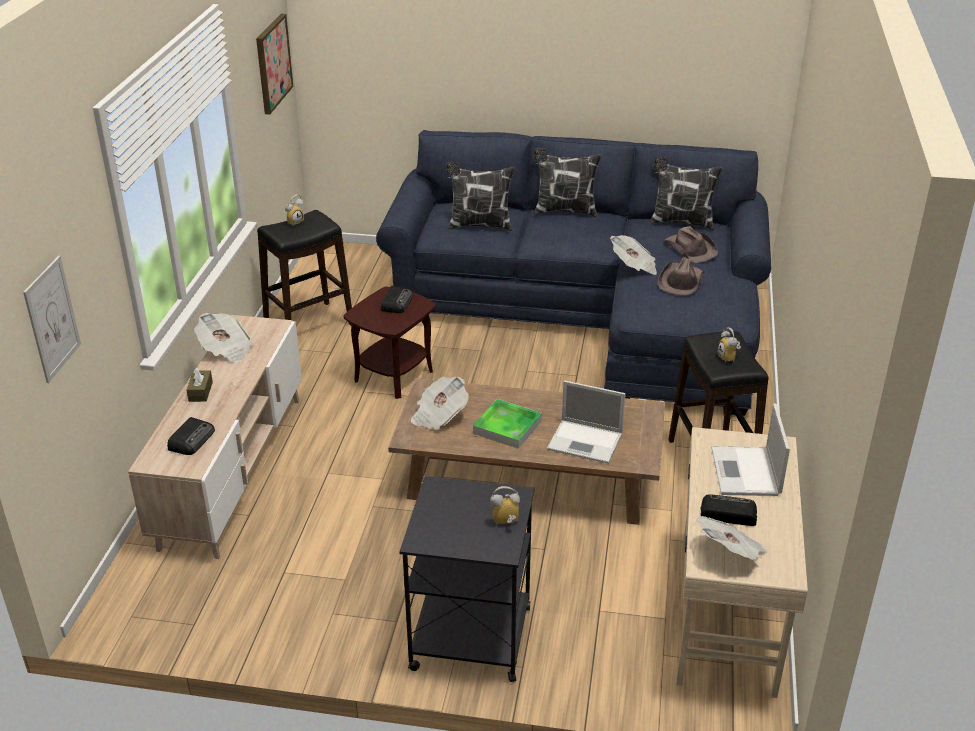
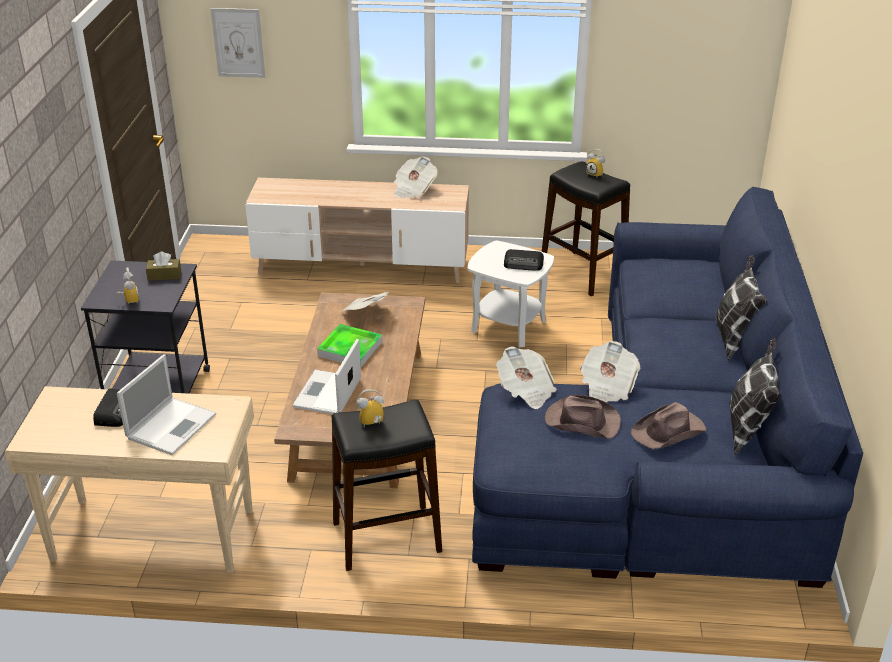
camera: 85 degrees right, 0 degrees up
(192, 439) = (292, 193): radio -> none
(200, 392) = (354, 188): brown tissue box -> brown tissue box (164, 275)
(272, 63) = (714, 48): picture -> none
(393, 375) = (508, 326): brown side table -> white side table
(479, 225) = (672, 285): pillow -> none
(731, 553) = (64, 410): newspaper -> newspaper (526, 390)
(746, 473) = (172, 425): laptop -> laptop turned 120 degrees clockwise

